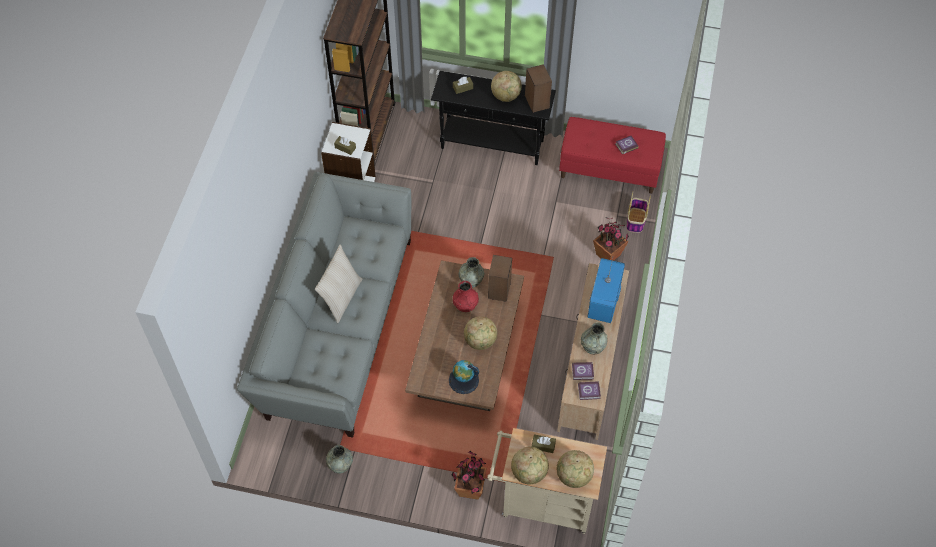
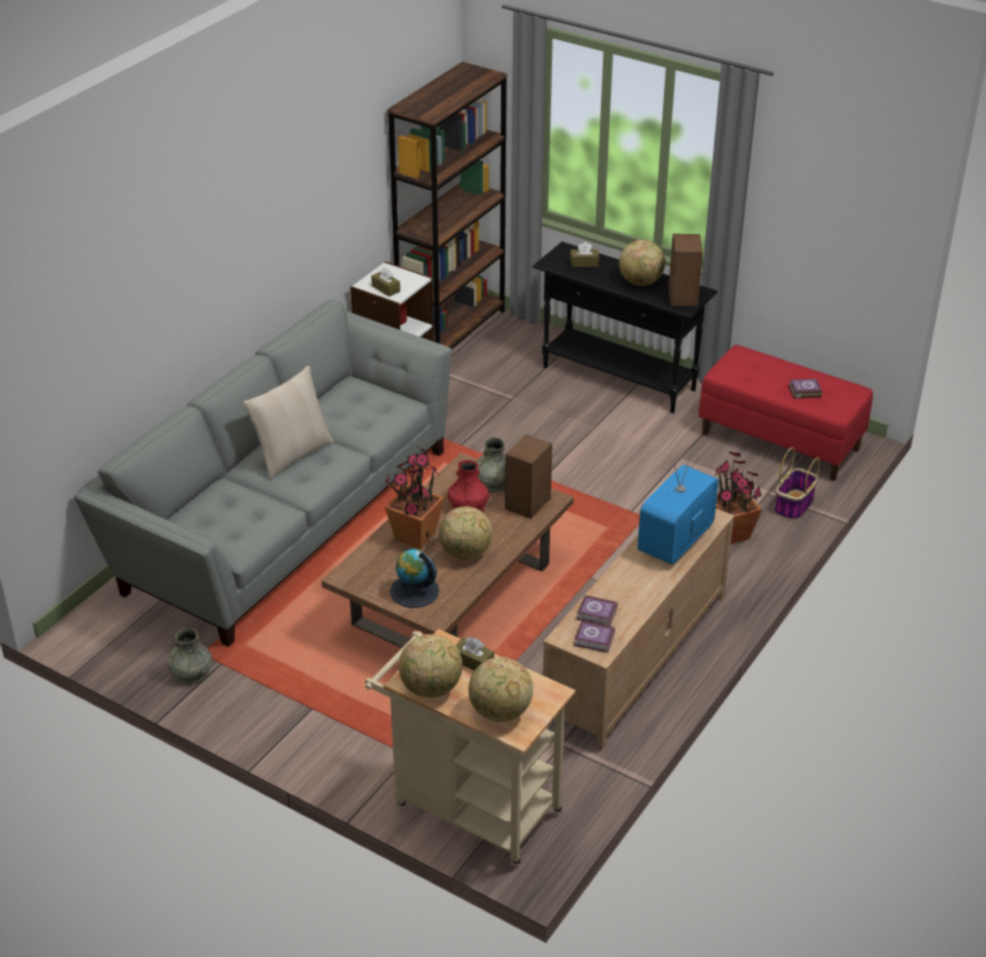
camera: 20 degrees right, 20 degrees down
(470, 489) = (365, 757): potted plant -> potted plant (414, 536)
(593, 345) = (631, 586): grey vase -> none

